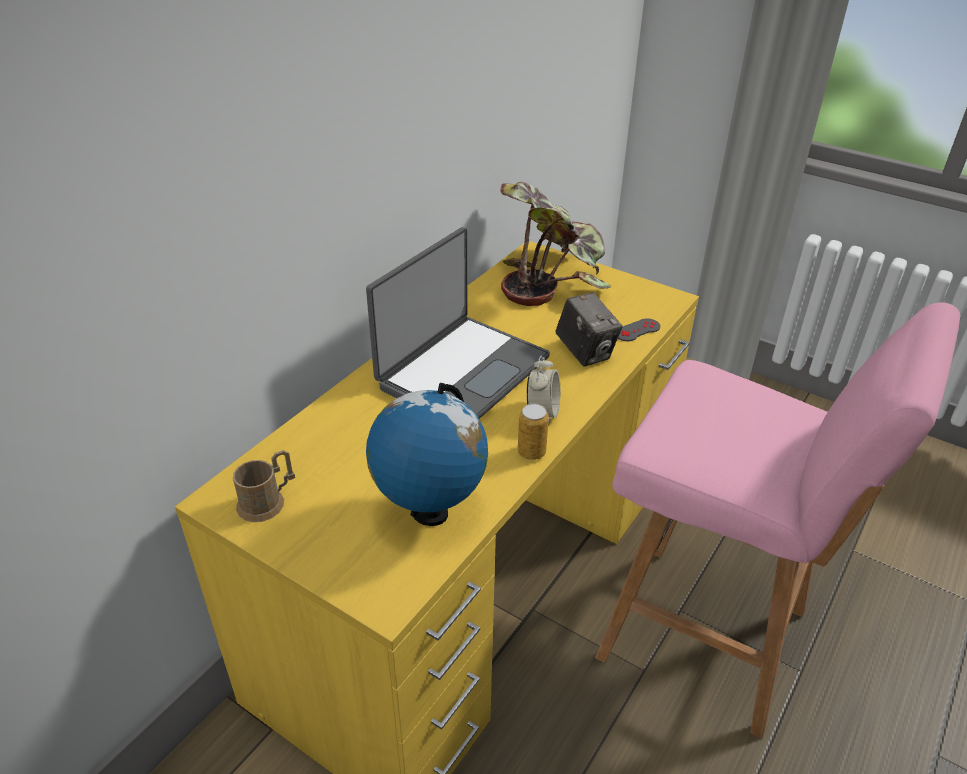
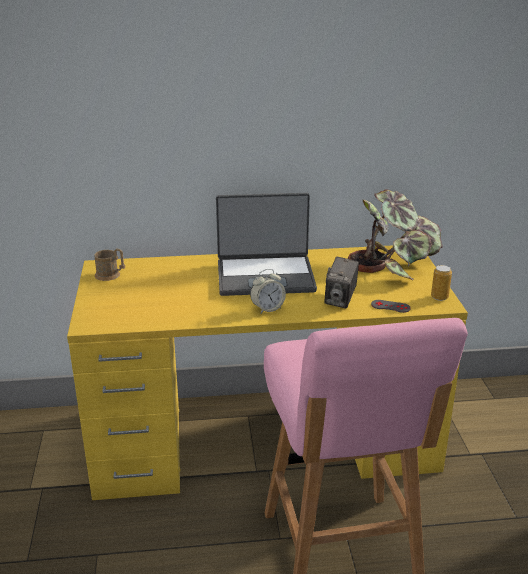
camera: 50 degrees right, 10 degrees down
(429, 512) = (152, 311): globe -> none
(531, 452) = (231, 318): can -> can (439, 297)

